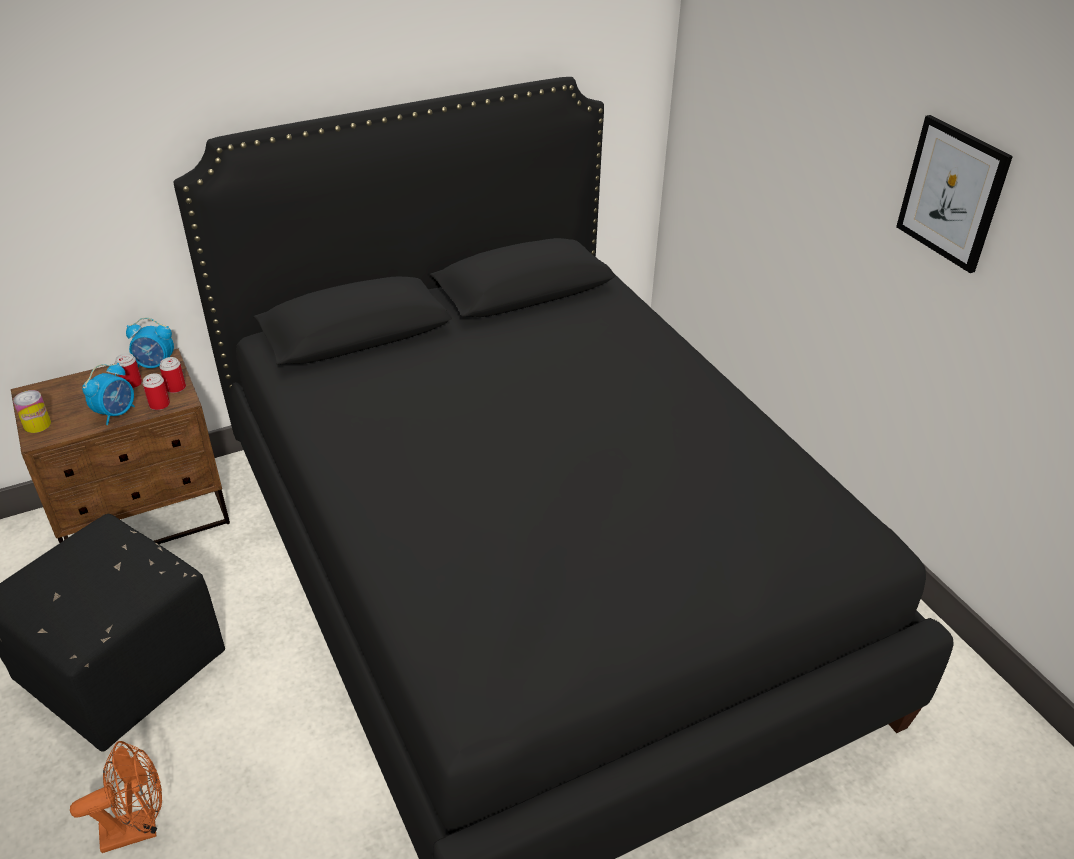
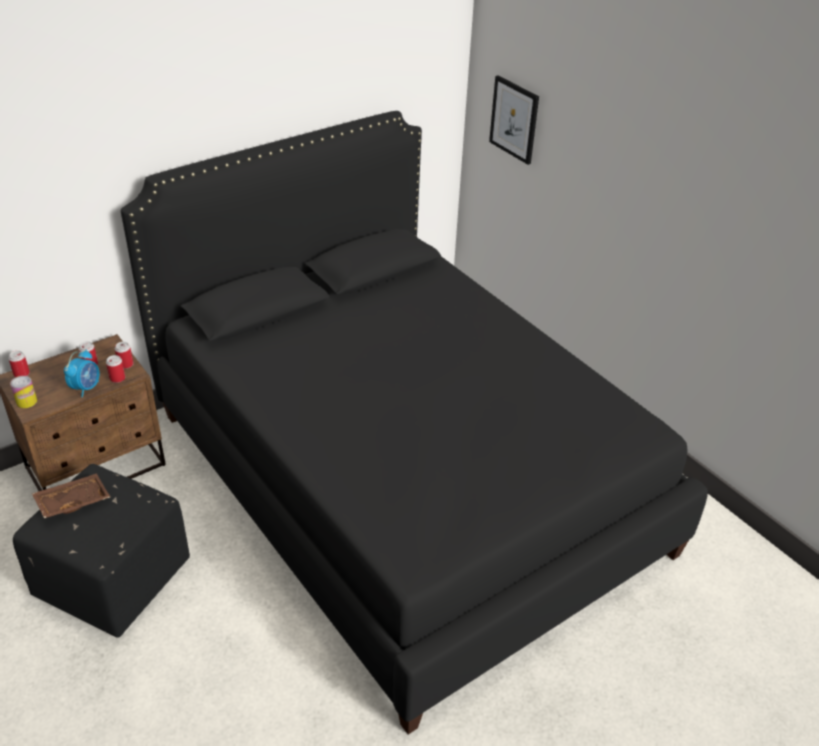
camera: 10 degrees left, 0 degrees up
(44, 389) = (21, 374): none -> can
(64, 561) = (72, 501): none -> brown tray
(138, 828) = (159, 686): orange fan -> none
(156, 365) = (104, 349): alarm clock -> none
(952, 193) = (682, 190): picture -> picture (514, 119)

